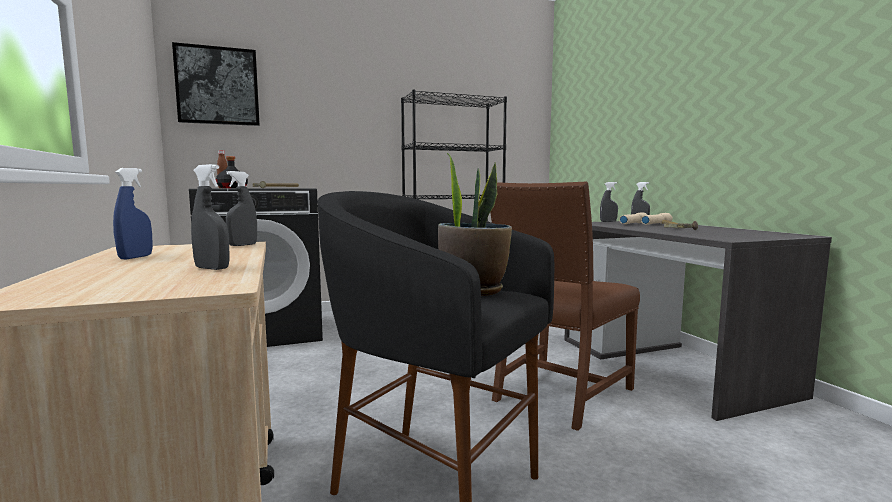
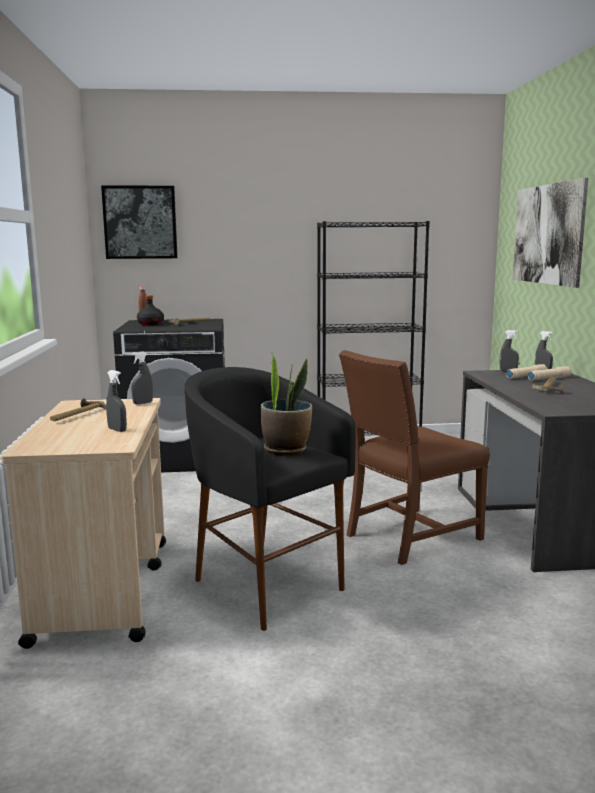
camera: 15 degrees right, 5 degrees up
(135, 257) = (76, 415): blue spray bottle -> hammer
(617, 104) = (547, 234): none -> picture

